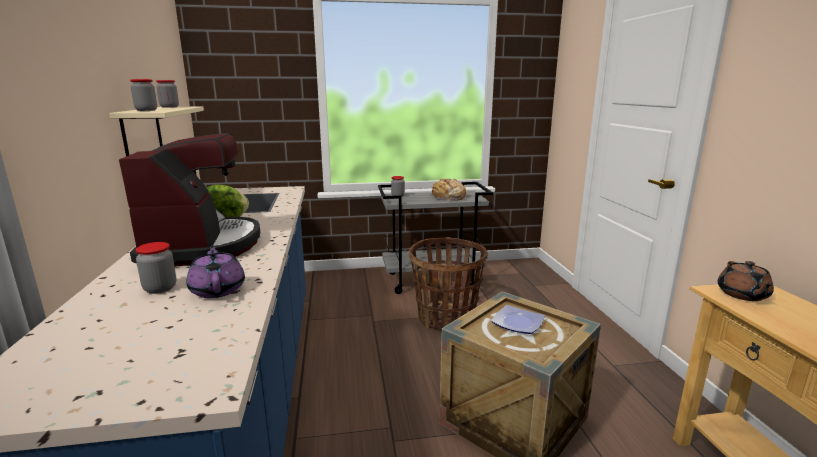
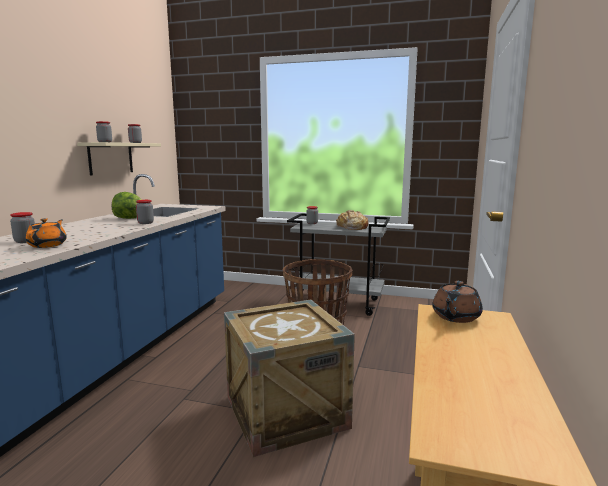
camera: 25 degrees right, 5 degrees down
(202, 246) = (88, 227): coffee machine -> none
(218, 289) = (48, 245): purple teapot -> orange teapot
(267, 226) = (145, 223): none -> jar
(518, 323) = (288, 321): plate -> none

